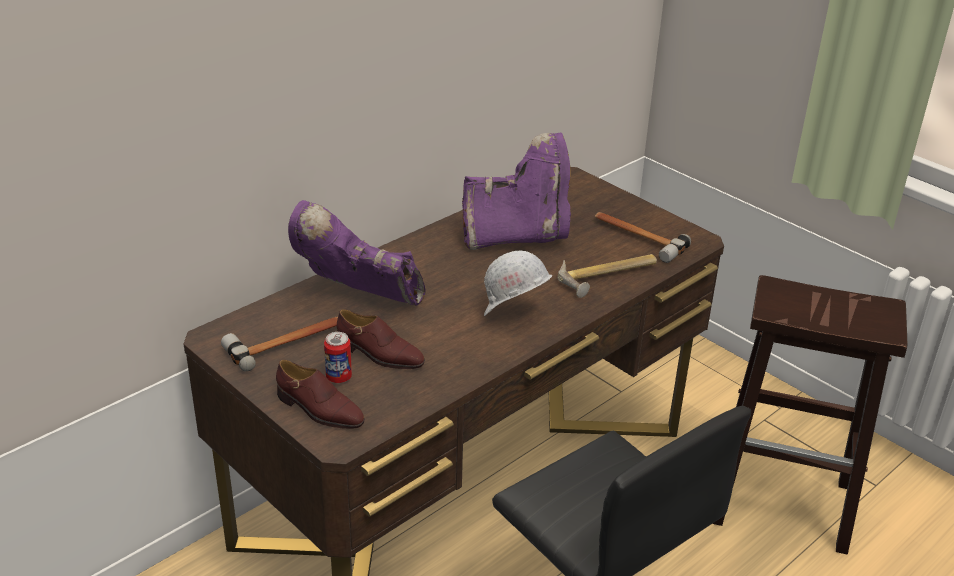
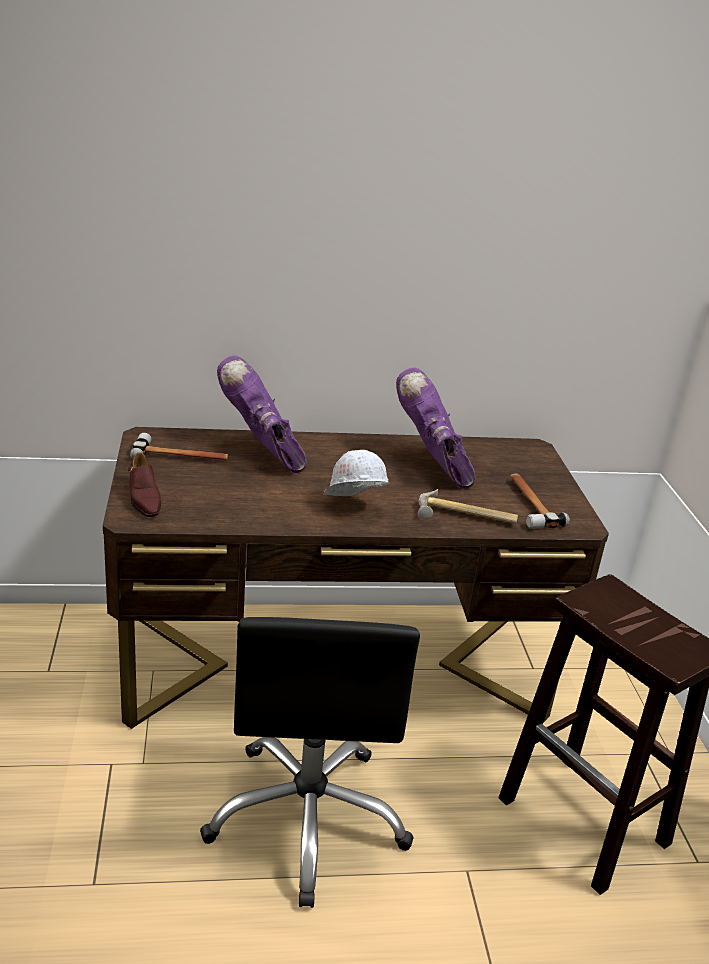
camera: 35 degrees right, 5 degrees down
(339, 377) = (182, 488): can -> none
(380, 355) = (227, 488): brown shoe -> none
(519, 237) = (433, 466): purple boot -> purple boot turned 135 degrees counterclockwise

